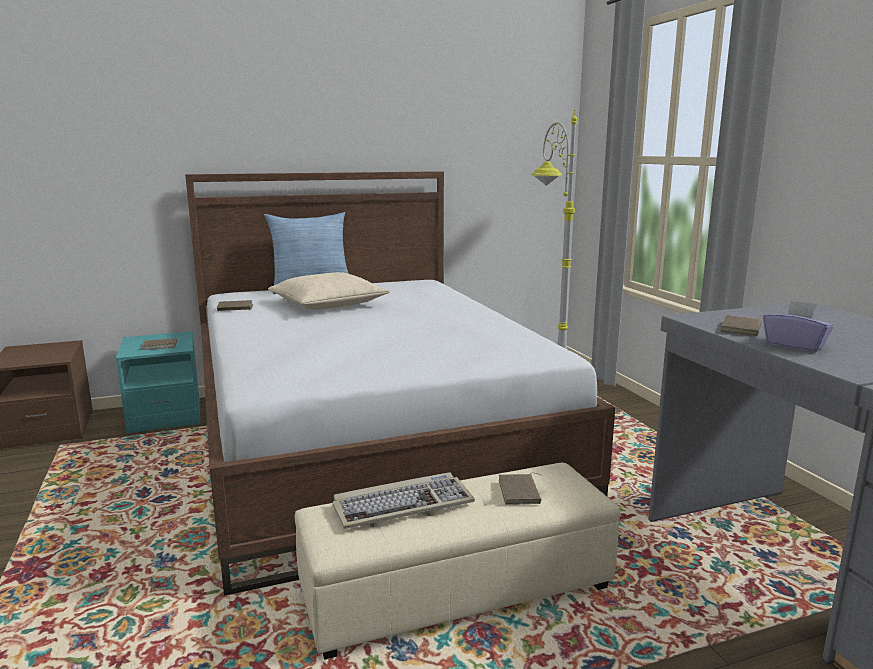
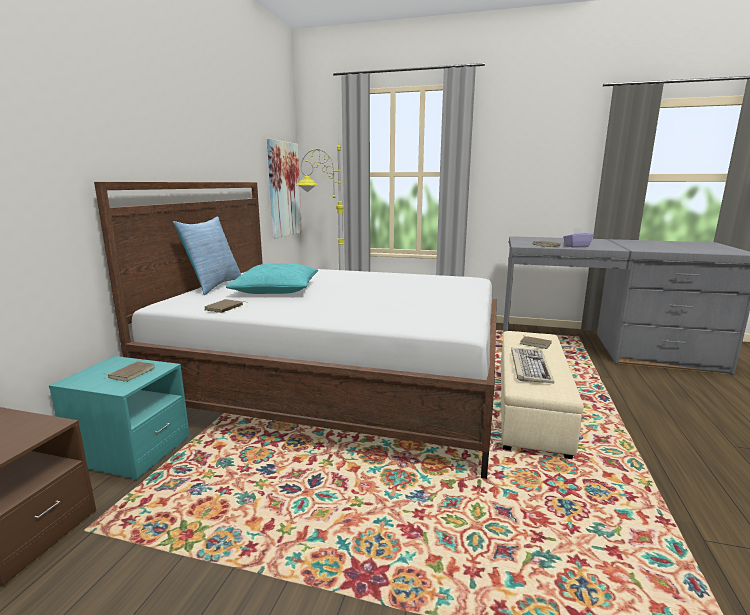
camera: 55 degrees left, 0 degrees up
(328, 304) = (276, 290): beige pillow -> turquoise pillow
(526, 180) = (284, 189): none -> picture

